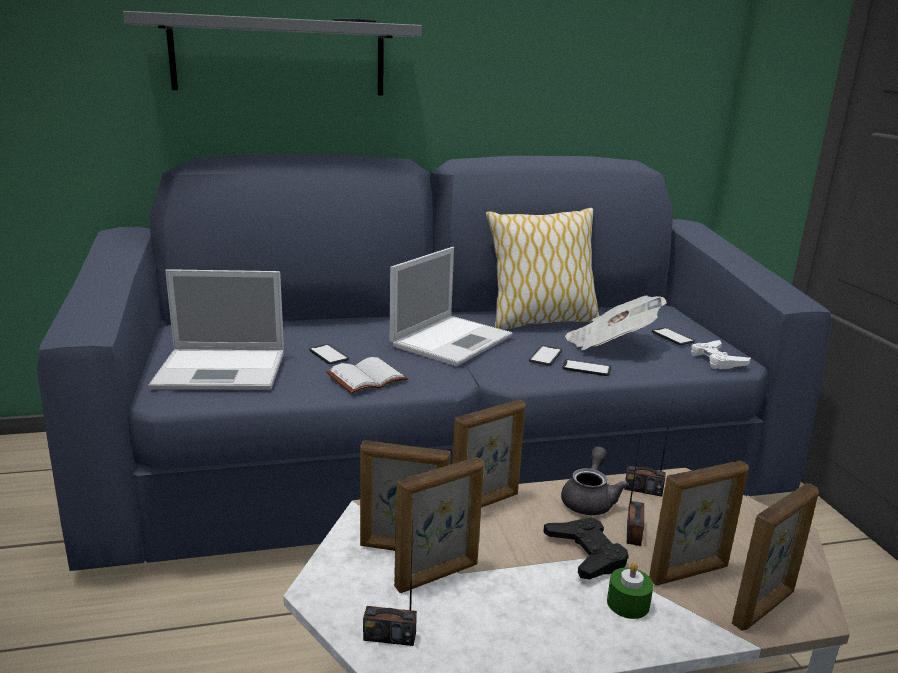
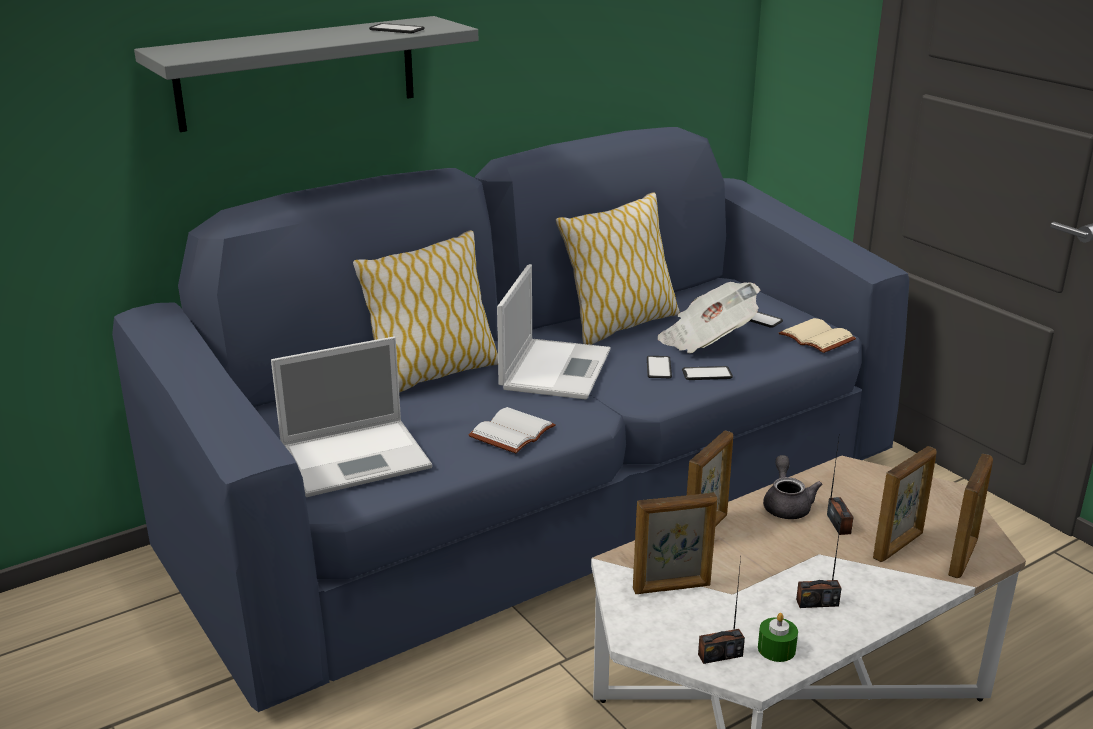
camera: 20 degrees left, 5 degrees up
(328, 355) = (443, 414): phone -> none
(349, 327) = (431, 374): none -> pillow
(438, 576) = (717, 600): picture frame -> none
(586, 554) = (815, 551): black game controller -> none
(628, 603) = (870, 581): green candle -> green candle (776, 649)
(643, 489) = (822, 484): radio -> radio (817, 602)
(716, 360) = (814, 338): white game controller -> beige book

